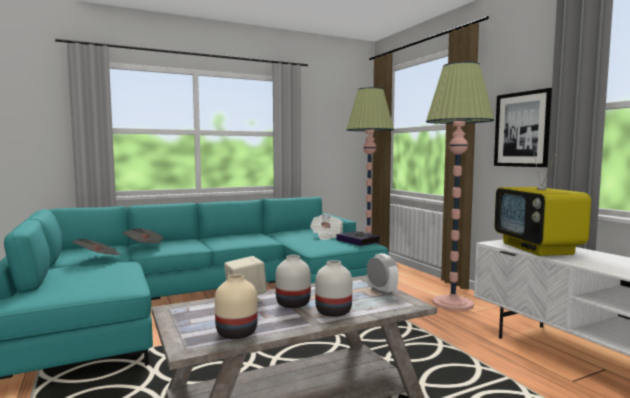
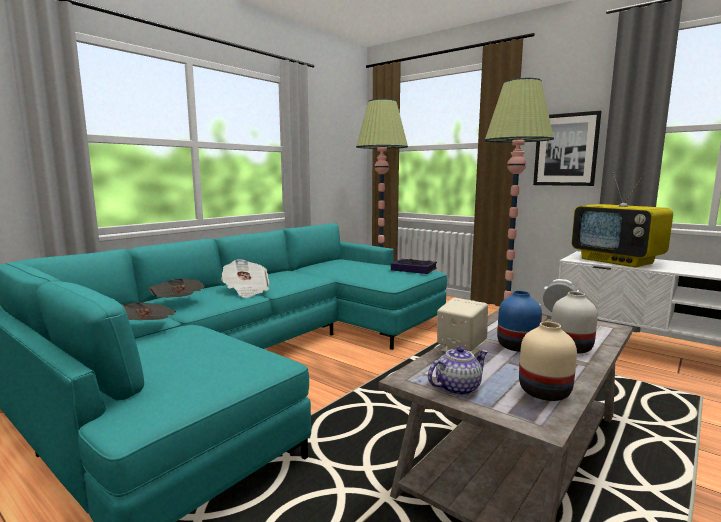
camera: 25 degrees left, 5 degrees up
(187, 319) = (457, 388): none -> teapot
(293, 303) = (517, 346): white vase -> blue vase
(326, 236) = (370, 267): newspaper -> newspaper (246, 291)

